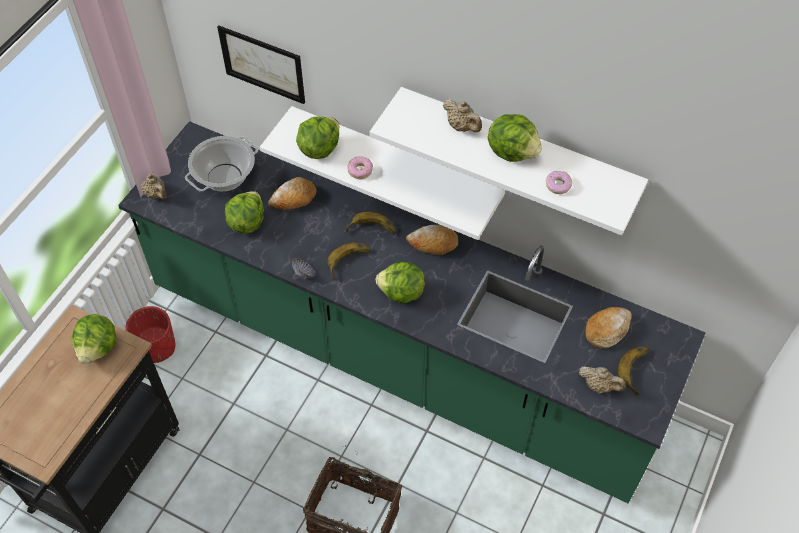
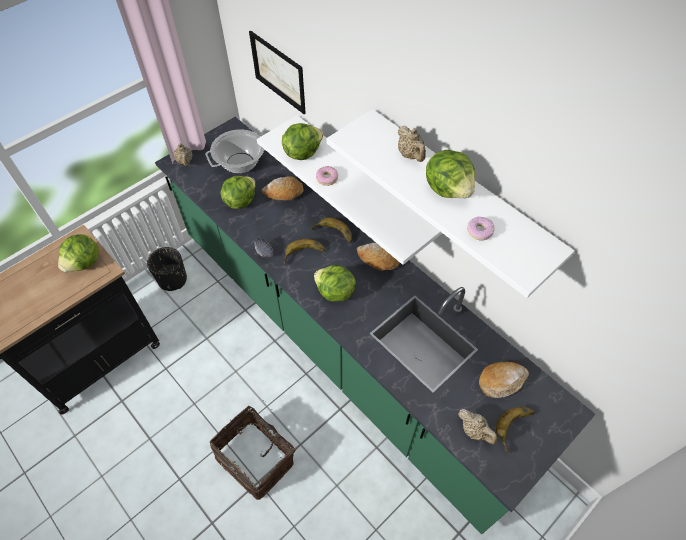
camera: 20 degrees right, 0 degrees up
(157, 347) = (172, 279): red planter -> black planter

